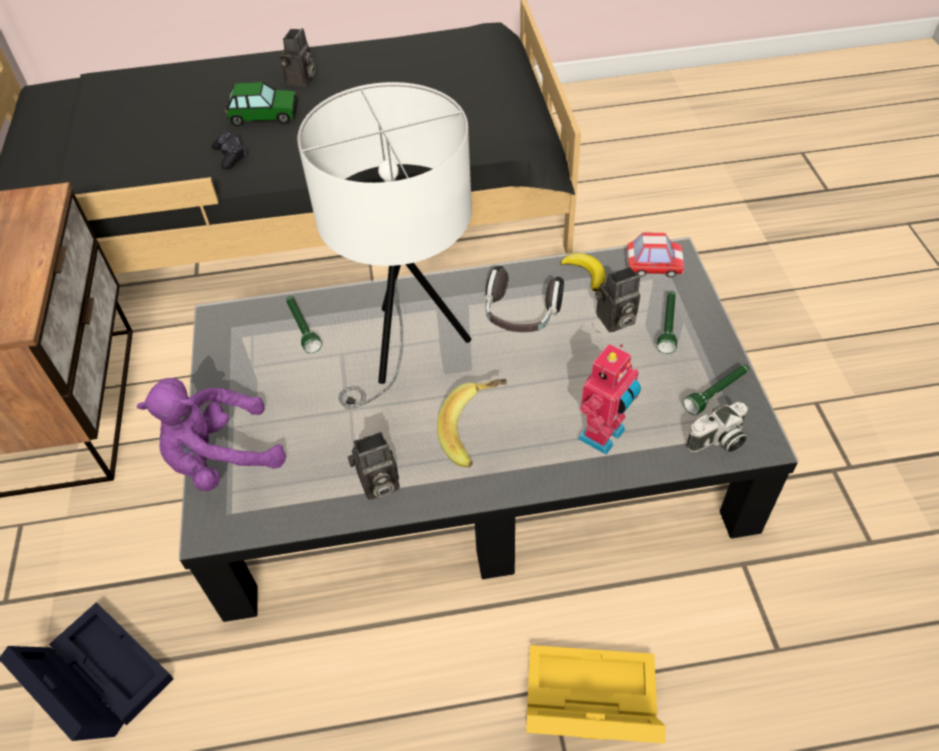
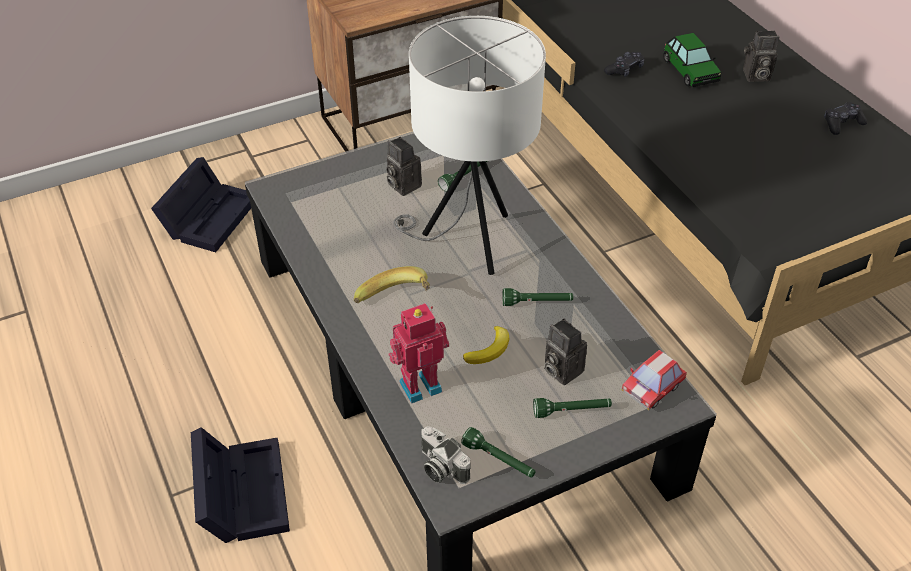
camera: 70 degrees right, 5 degrees down
(221, 459) = (327, 174): purple plush toy -> none
(377, 485) = (328, 258): camera -> camera (402, 185)
(398, 55) = (842, 124): none -> black game controller
(521, 316) = (537, 303): headphones -> green flashlight
(586, 273) = (615, 338): banana -> banana (489, 349)
(586, 703) = (241, 491): yellow storage box -> black storage box
(604, 436) = (419, 384): toy robot -> toy robot turned 135 degrees clockwise
(653, 266) = (652, 388): toy car -> toy car turned 60 degrees clockwise

